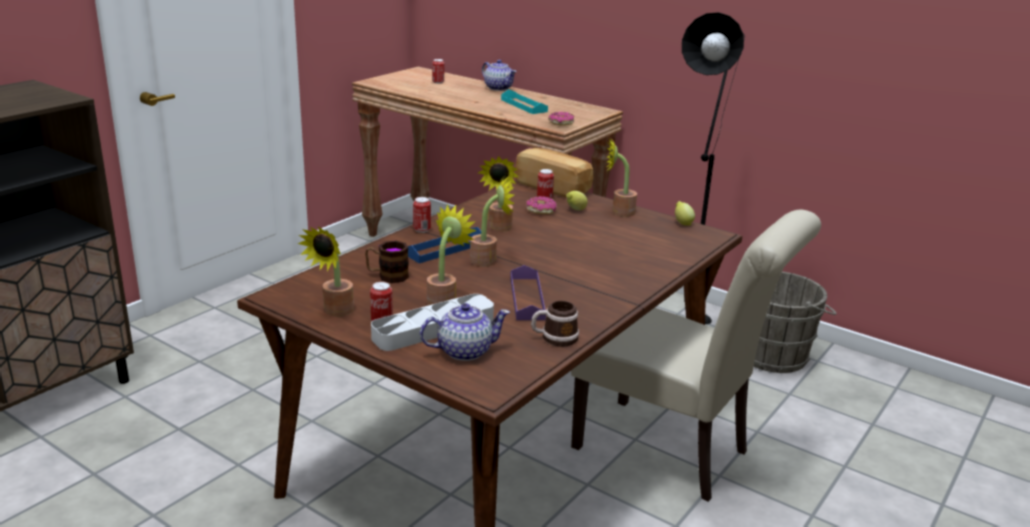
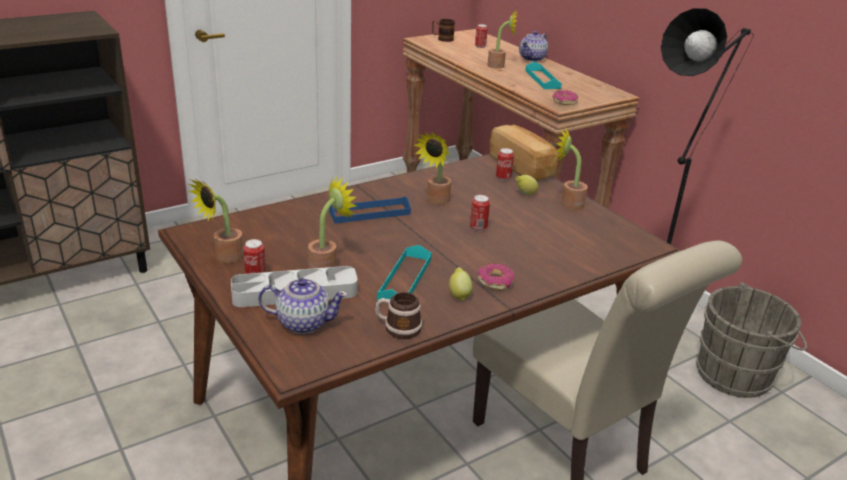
camera: 20 degrees right, 5 degrees up
(387, 276) = (297, 231): mug -> mug (442, 38)
(422, 230) = (364, 190): can -> can (478, 228)
(488, 260) = (400, 232): potted plant -> potted plant (499, 66)
(498, 88) = (532, 58): teapot -> teapot turned 60 degrees clockwise
(527, 298) = (405, 279): purple tray -> turquoise tray
(541, 210) = (490, 189): donut -> donut (495, 282)
(682, 223) = (625, 227): lemon -> lemon (459, 295)

